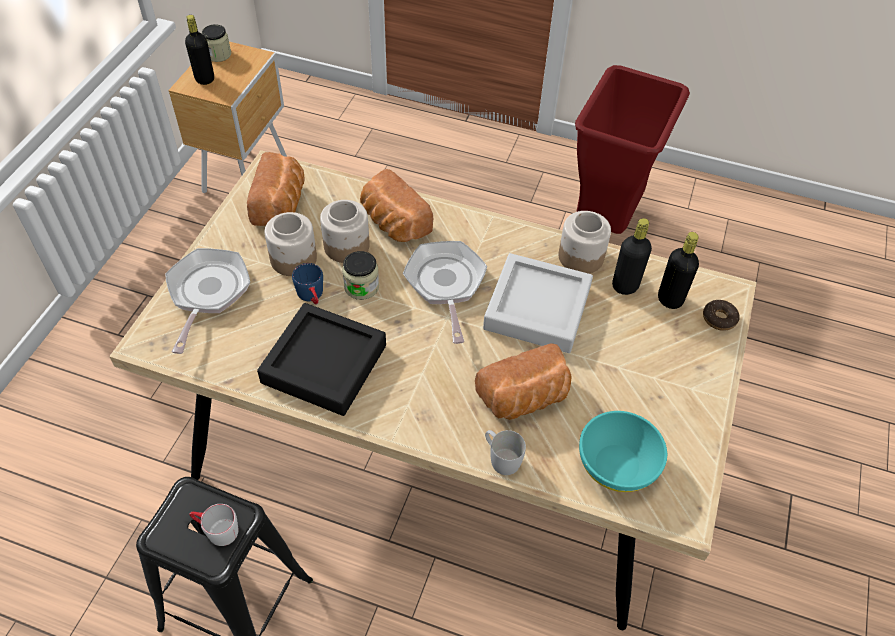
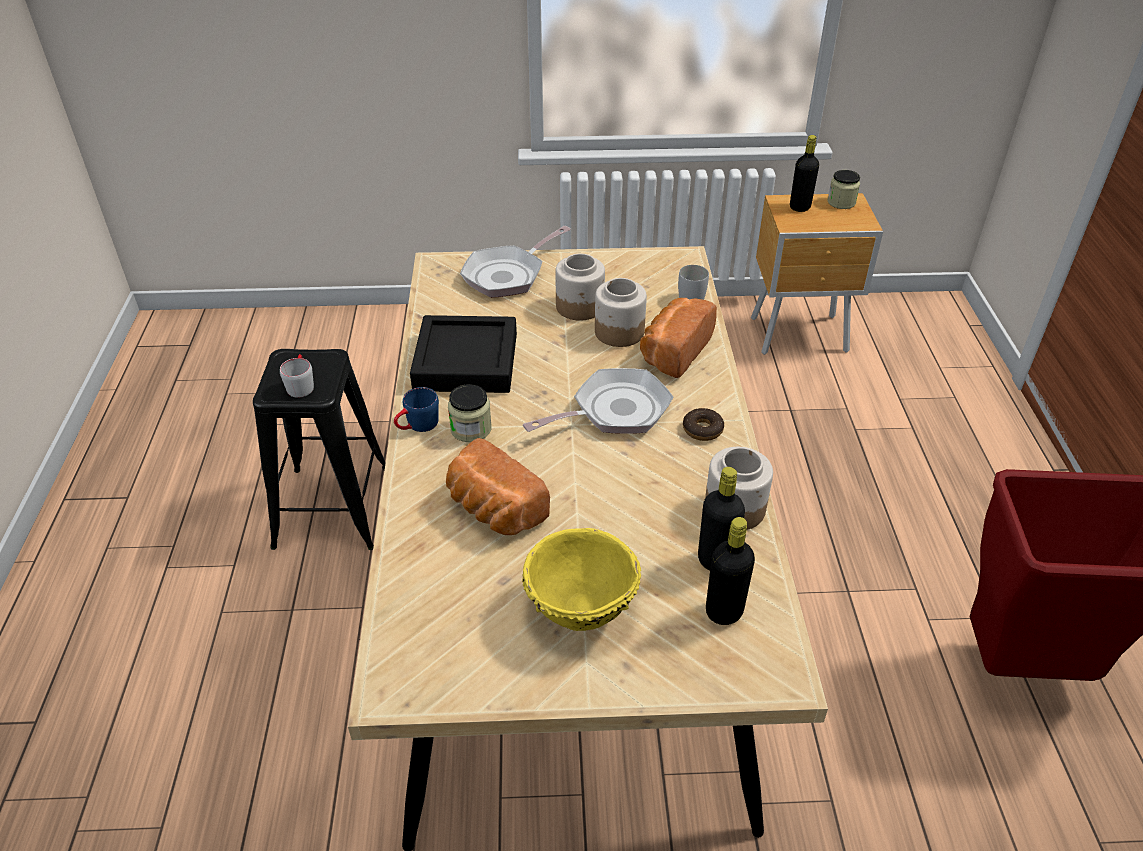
camera: 70 degrees right, 10 degrees down
(207, 293) = (508, 275): frying pan -> frying pan turned 150 degrees clockwise
(281, 204) = (642, 278): bread -> none
(312, 296) = (542, 331): blue mug -> blue mug (417, 426)
(361, 287) = (573, 356): jar -> jar (471, 429)
(501, 458) = (408, 511): white mug -> white mug (693, 296)
(537, 308) = (627, 489): grey tray -> none
(617, 465) = (437, 610): turquoise bowl -> none
(644, 376) = (580, 609): none -> yellow bowl
(719, 318) = (725, 673): donut -> donut (702, 429)

